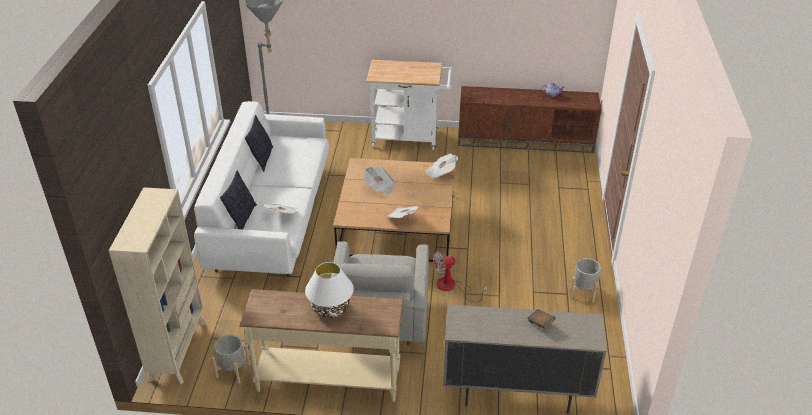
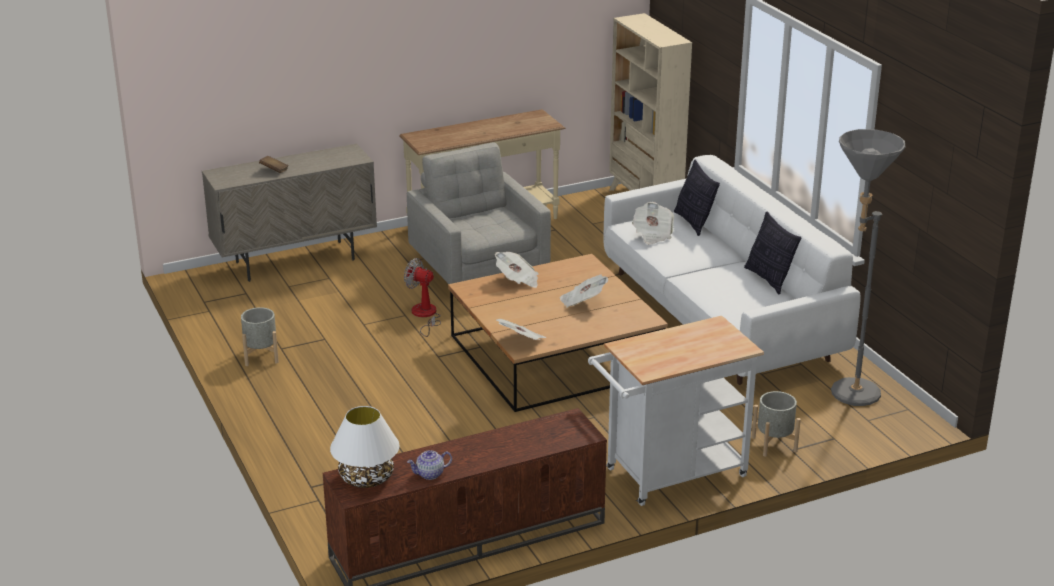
camera: 150 degrees right, 10 degrees down
(233, 370) = (577, 206): grey planter -> grey planter (774, 444)
(330, 308) = (478, 132): white table lamp -> white table lamp (366, 477)
(452, 287) = (425, 316): fan -> fan turned 105 degrees counterclockwise

